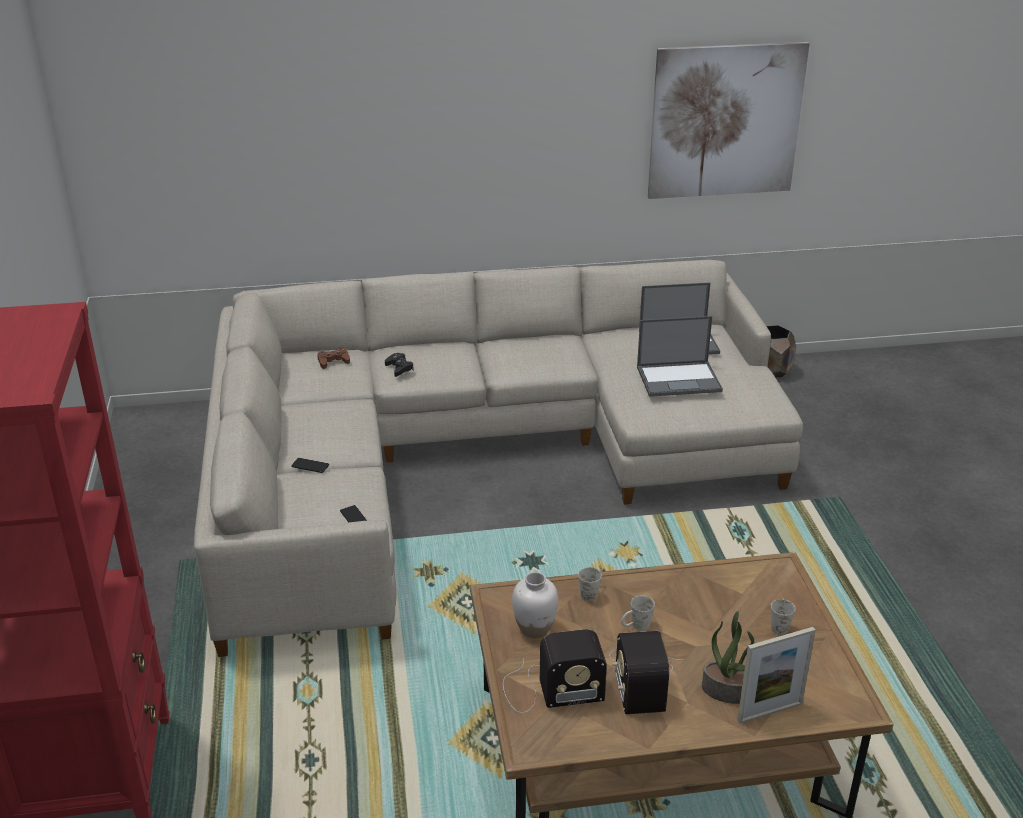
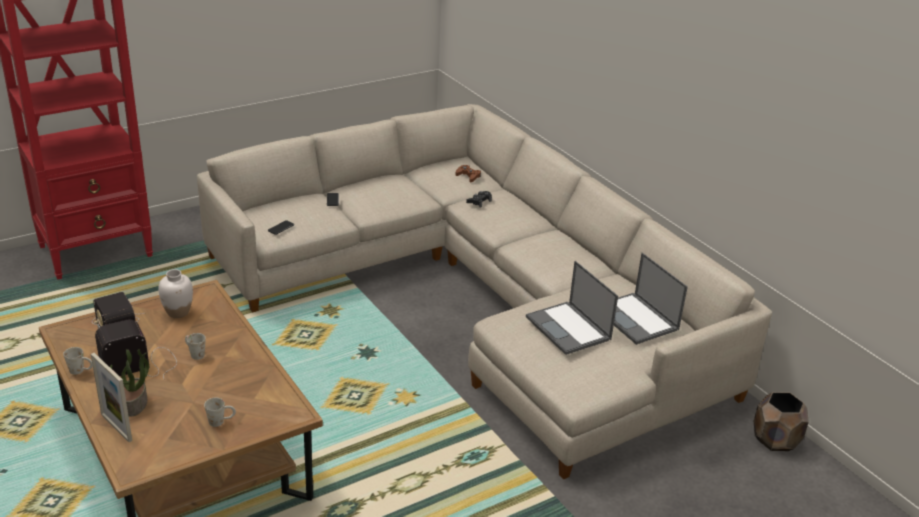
camera: 65 degrees right, 0 degrees up
(591, 592) = (227, 328): white mug -> white mug (81, 371)
(725, 121) = (806, 155): picture -> none

